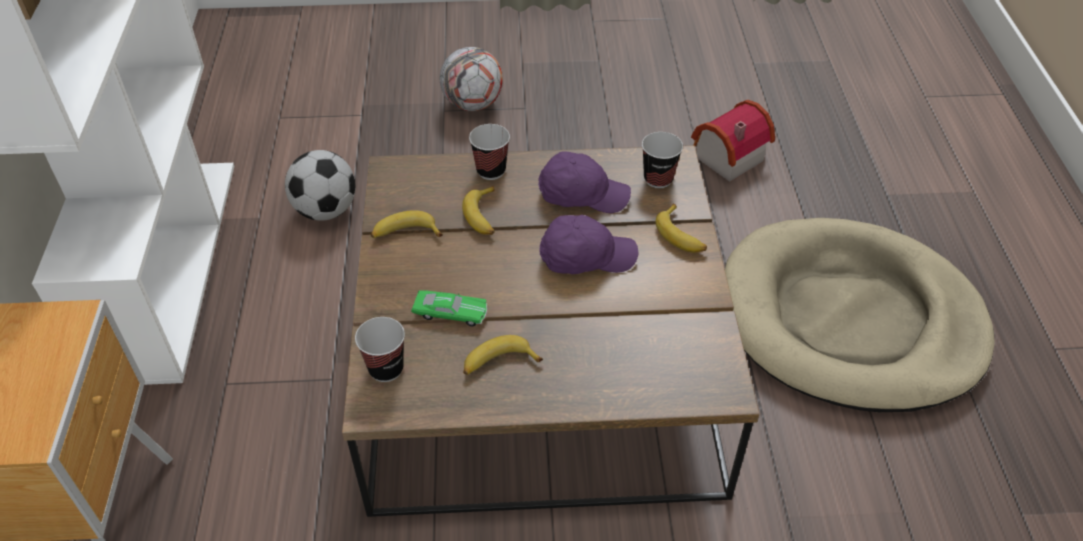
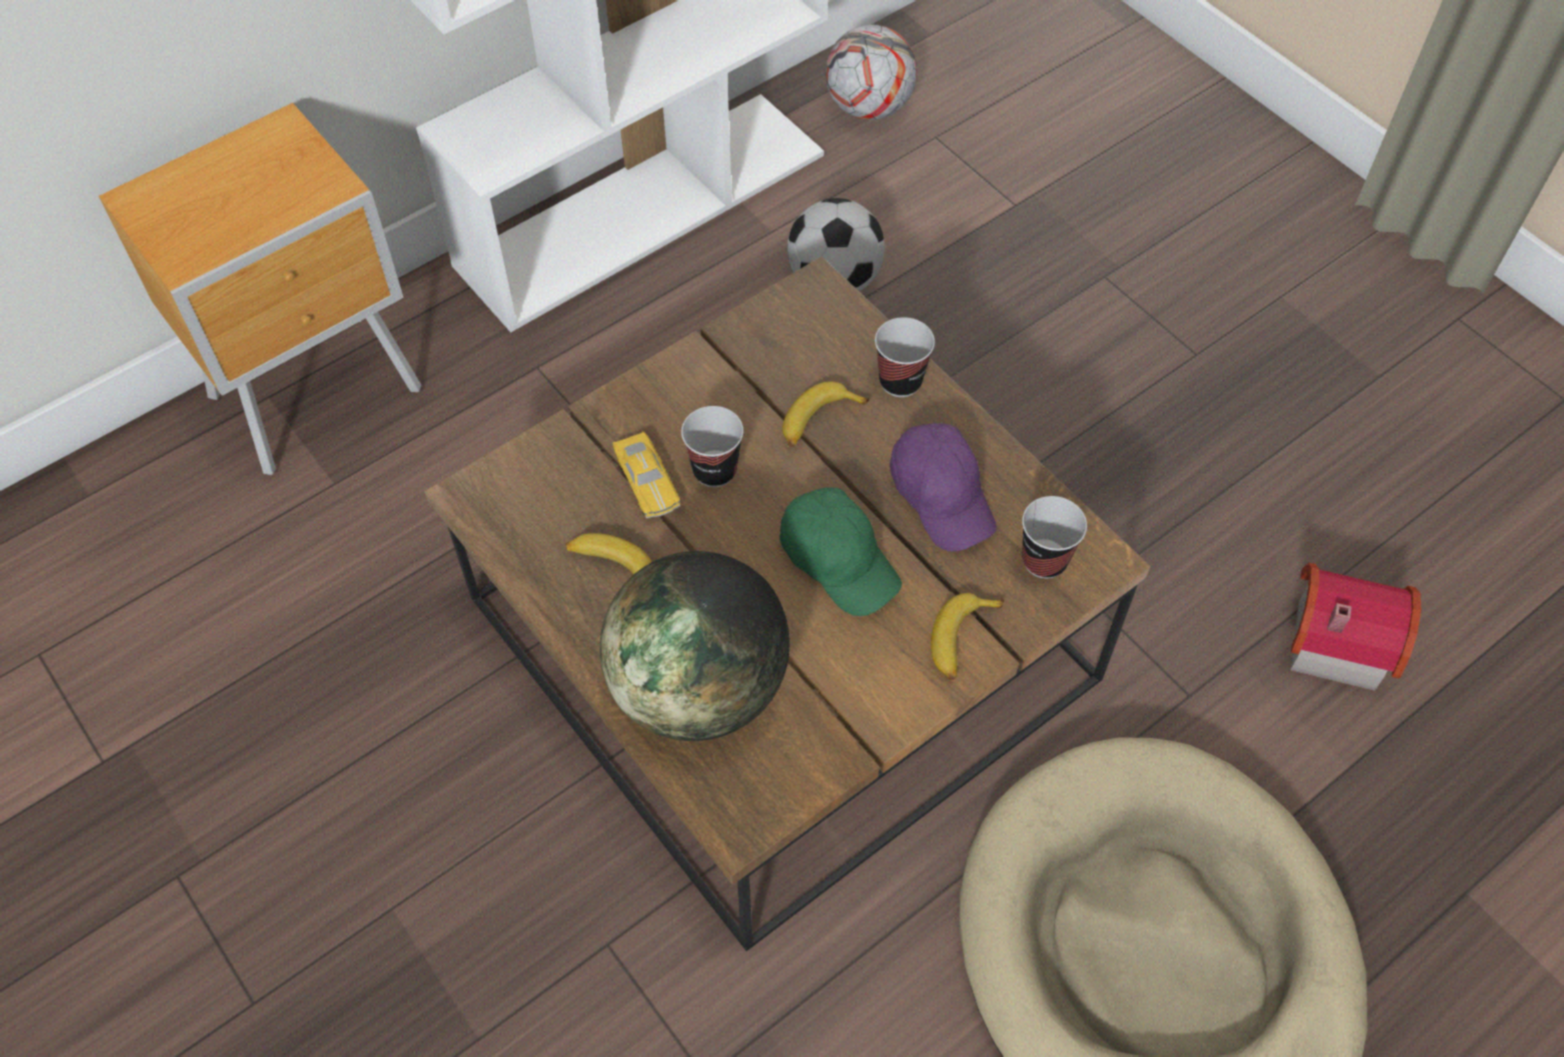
camera: 55 degrees right, 10 degrees up
(386, 369) = (528, 474): cup -> cup (714, 470)
(405, 233) = (729, 367): banana -> none
(450, 313) = (647, 482): green toy car -> yellow toy car
(473, 104) = (1146, 298): football -> football (869, 108)
(586, 257) = (839, 560): purple cap -> green cap
(620, 363) = (699, 688): none -> globe

